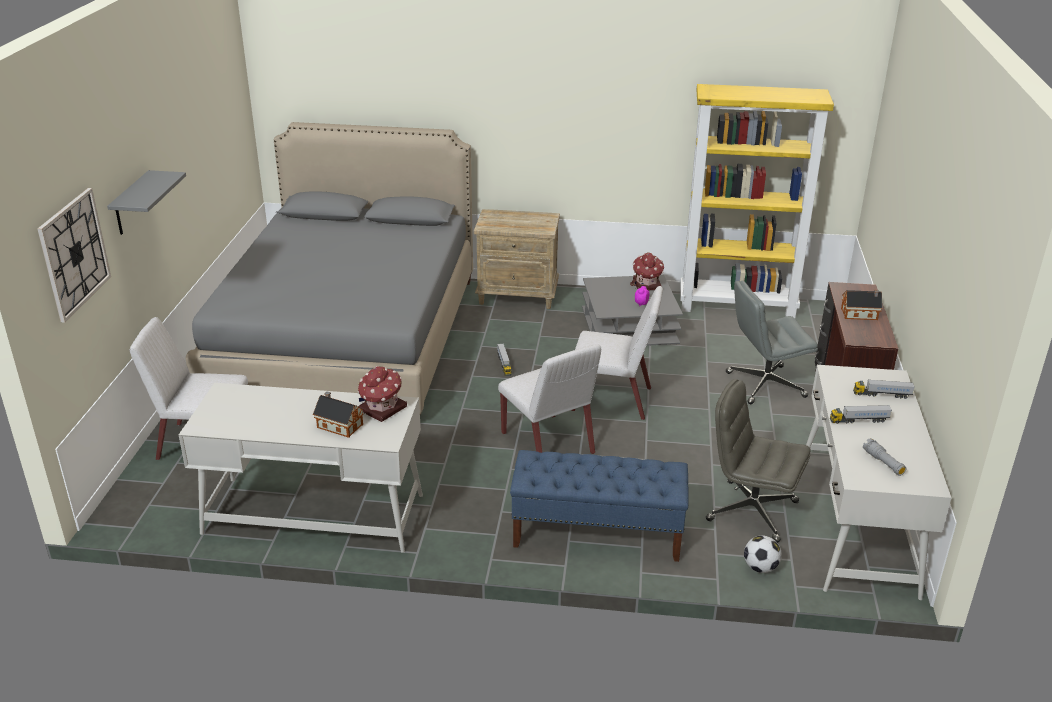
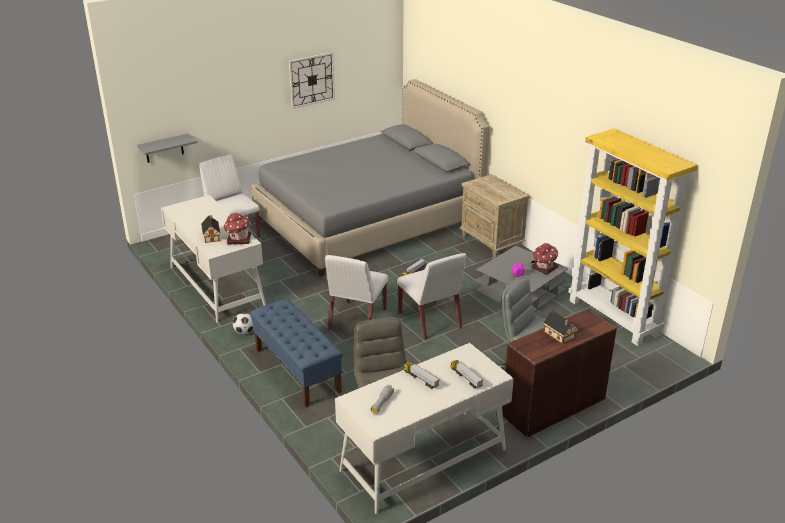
camera: 50 degrees right, 0 degrees up
(74, 254) = (175, 103): wall clock -> wall clock (311, 80)
(131, 204) = (238, 90): grey shelf -> grey shelf (164, 148)
(760, 568) = (333, 438): football -> football (244, 332)

